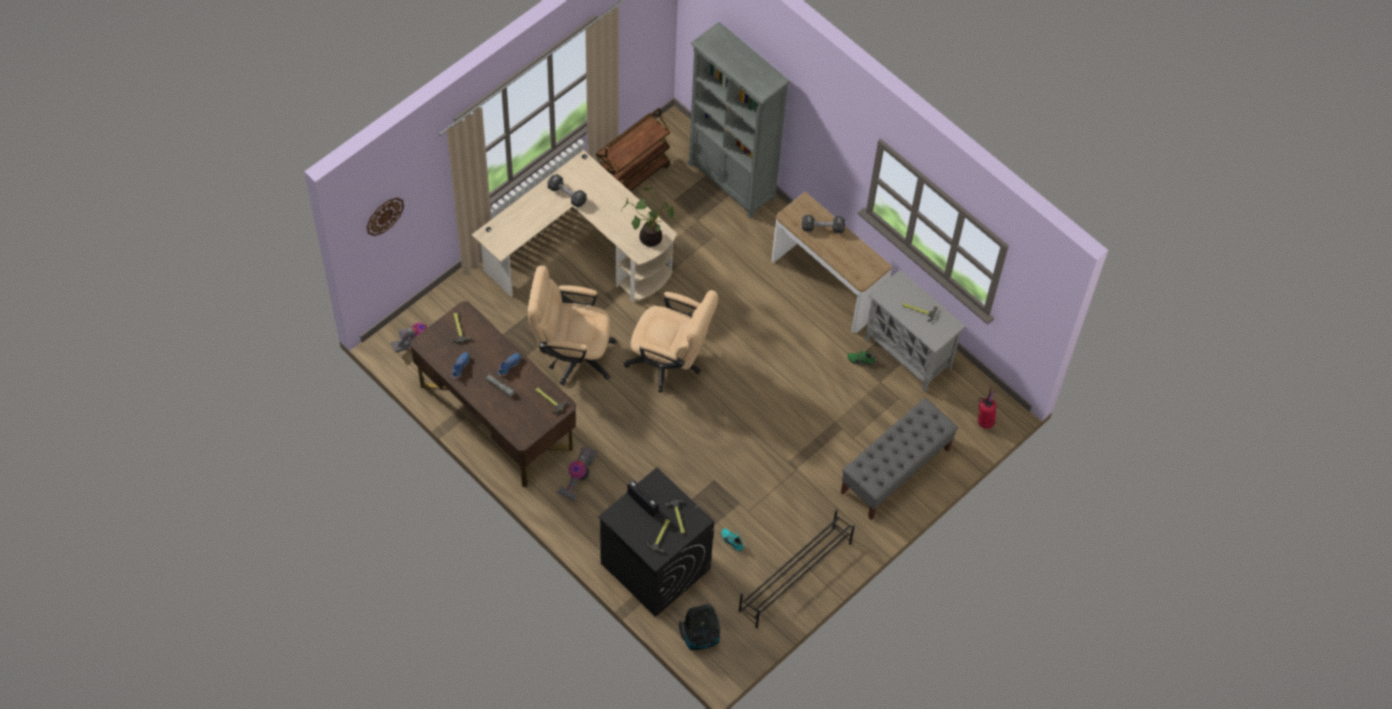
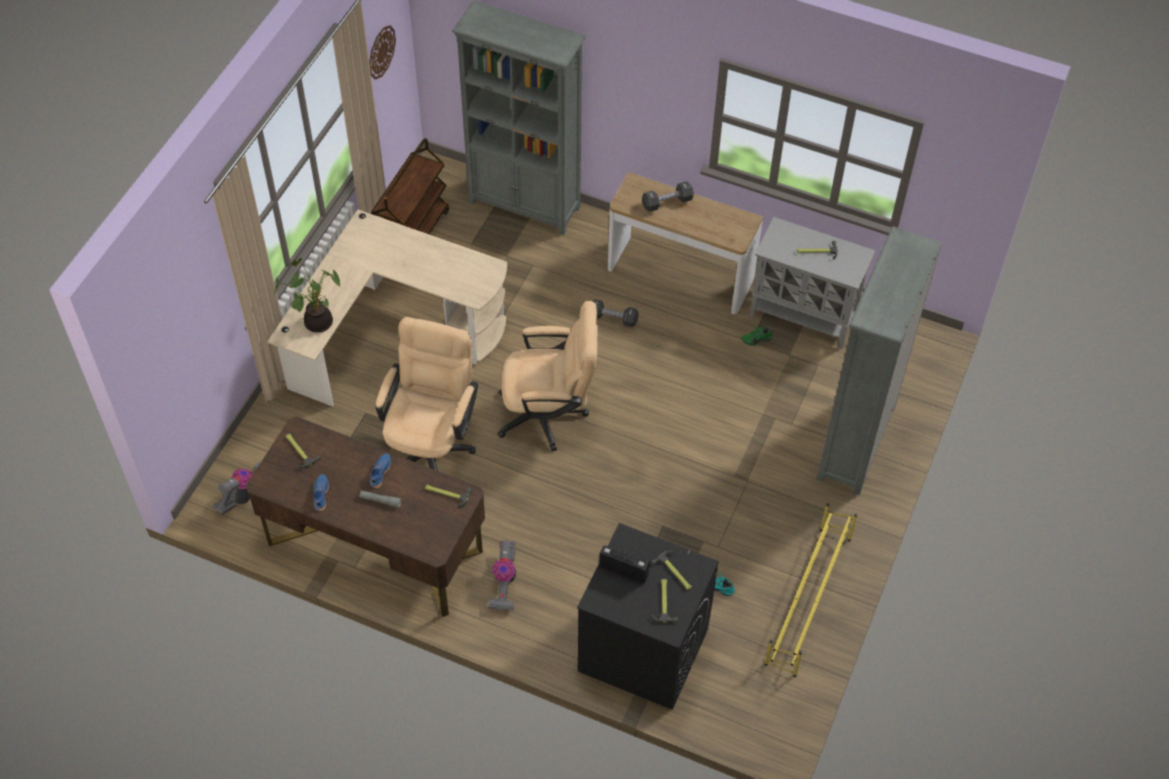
camera: 20 degrees left, 5 degrees down
(384, 216) = (164, 336): wall clock -> wall clock (381, 52)
(567, 195) = (361, 262): black dumbbell -> black dumbbell (612, 318)
(571, 354) = (431, 445): beige office chair -> beige office chair turned 120 degrees clockwise
(649, 236) = (477, 275): potted plant -> potted plant (316, 321)
(701, 637) = (737, 713): vacuum cleaner -> none
(794, 577) = (807, 601): black shoe rack -> yellow shoe rack
(895, 471) = (856, 443): grey bench -> grey bookcase
(984, 421) = (921, 356): fire extinguisher -> none

